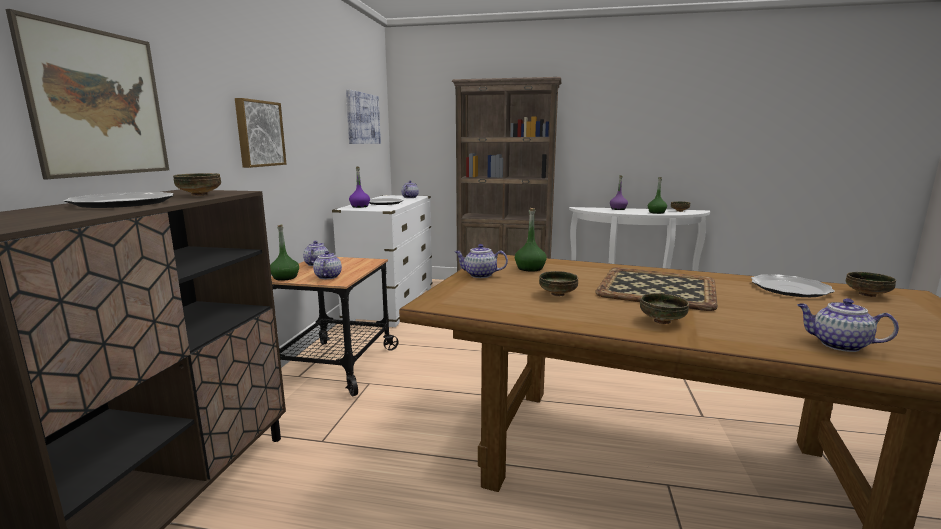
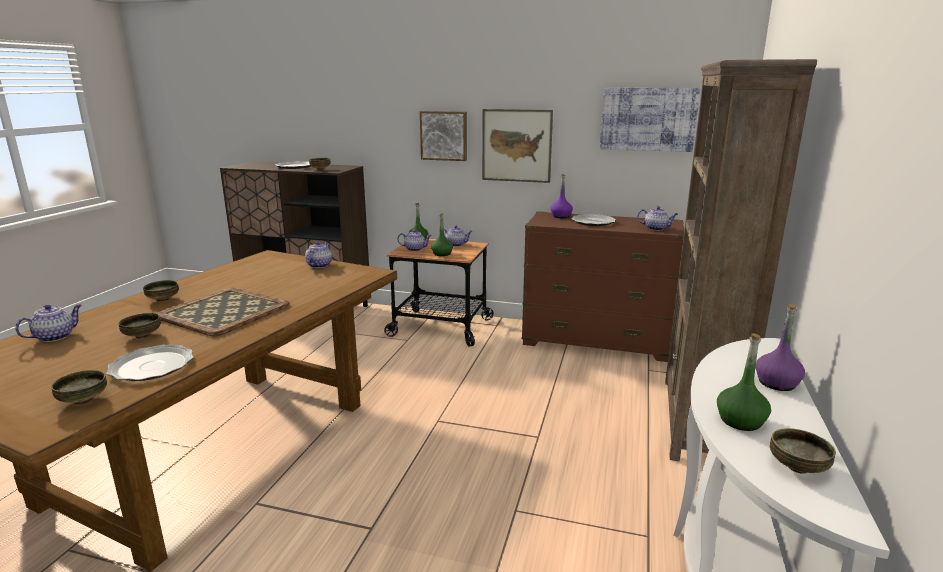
camera: 95 degrees right, 5 degrees up
(99, 103) = (330, 120): picture -> picture (516, 145)
(391, 305) = (596, 341): white dresser -> brown dresser
(530, 268) = (325, 279): green bottle -> green bottle (442, 254)
(558, 294) = (248, 281): bowl -> bowl (142, 336)

